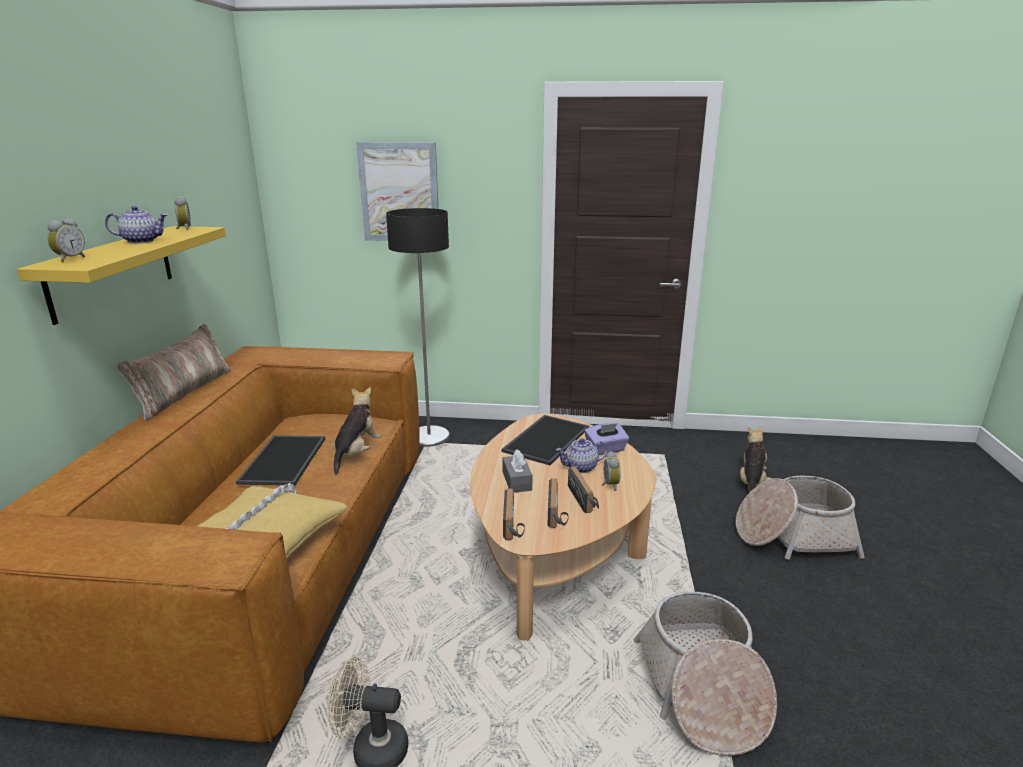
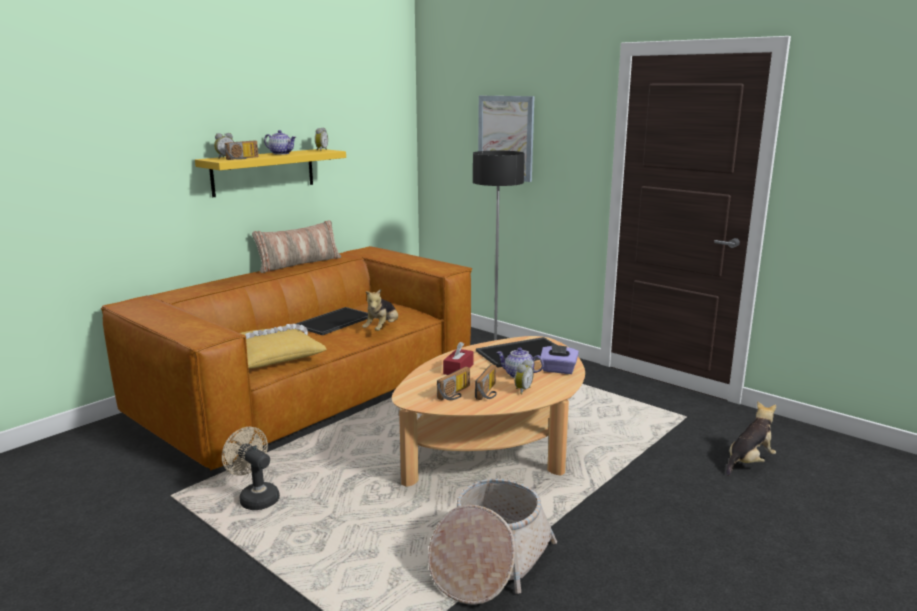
camera: 35 degrees right, 5 degrees down
(356, 453) = (382, 329): plush toy -> plush toy turned 150 degrees clockwise
(514, 525) = (417, 390): radio -> radio (243, 158)
(517, 481) = (458, 369): grey tissue box -> red tissue box
(793, 536) = (729, 511): basket -> none

